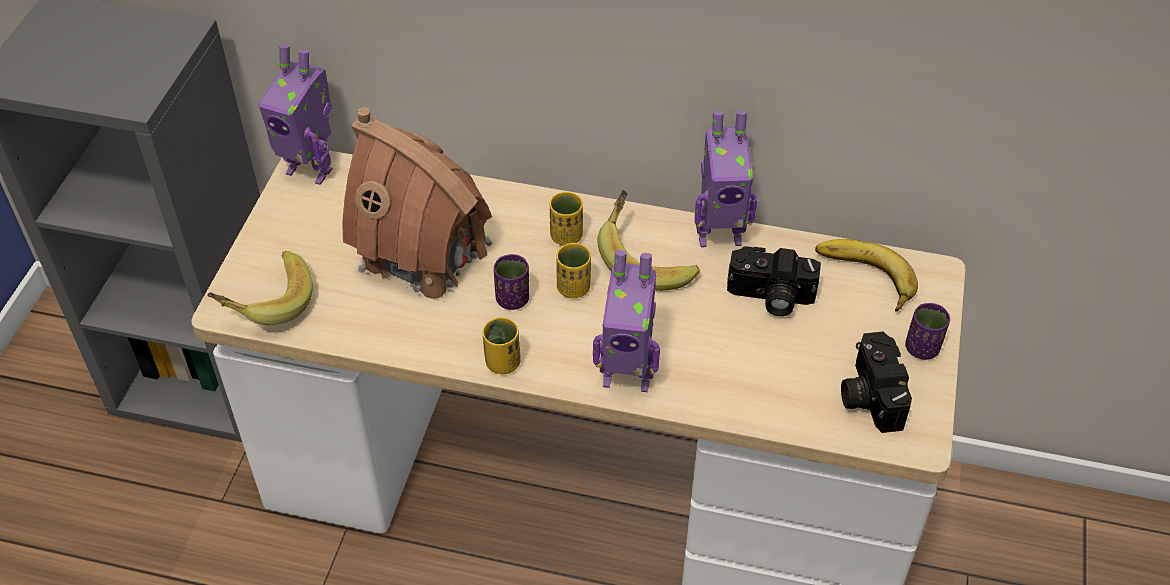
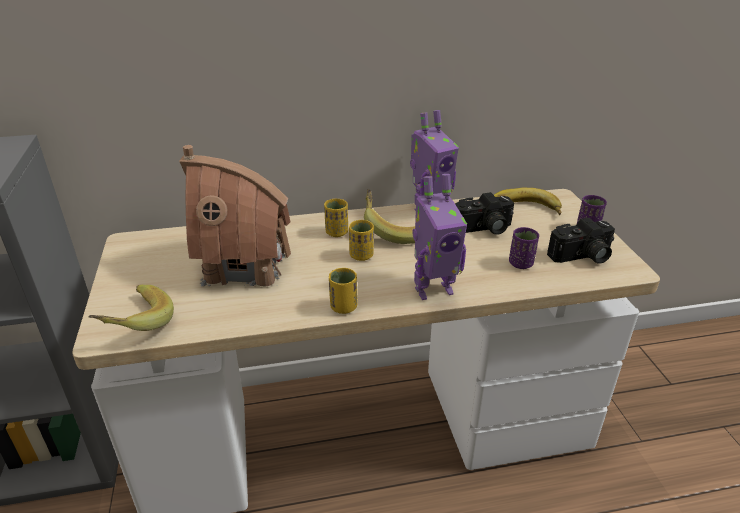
camera: 25 degrees left, 15 degrees down
(310, 169) = (132, 242): toy robot -> none
(512, 299) = (325, 272): purple cup -> purple cup (521, 263)
(868, 394) = (582, 257): camera -> camera turned 75 degrees counterclockwise

